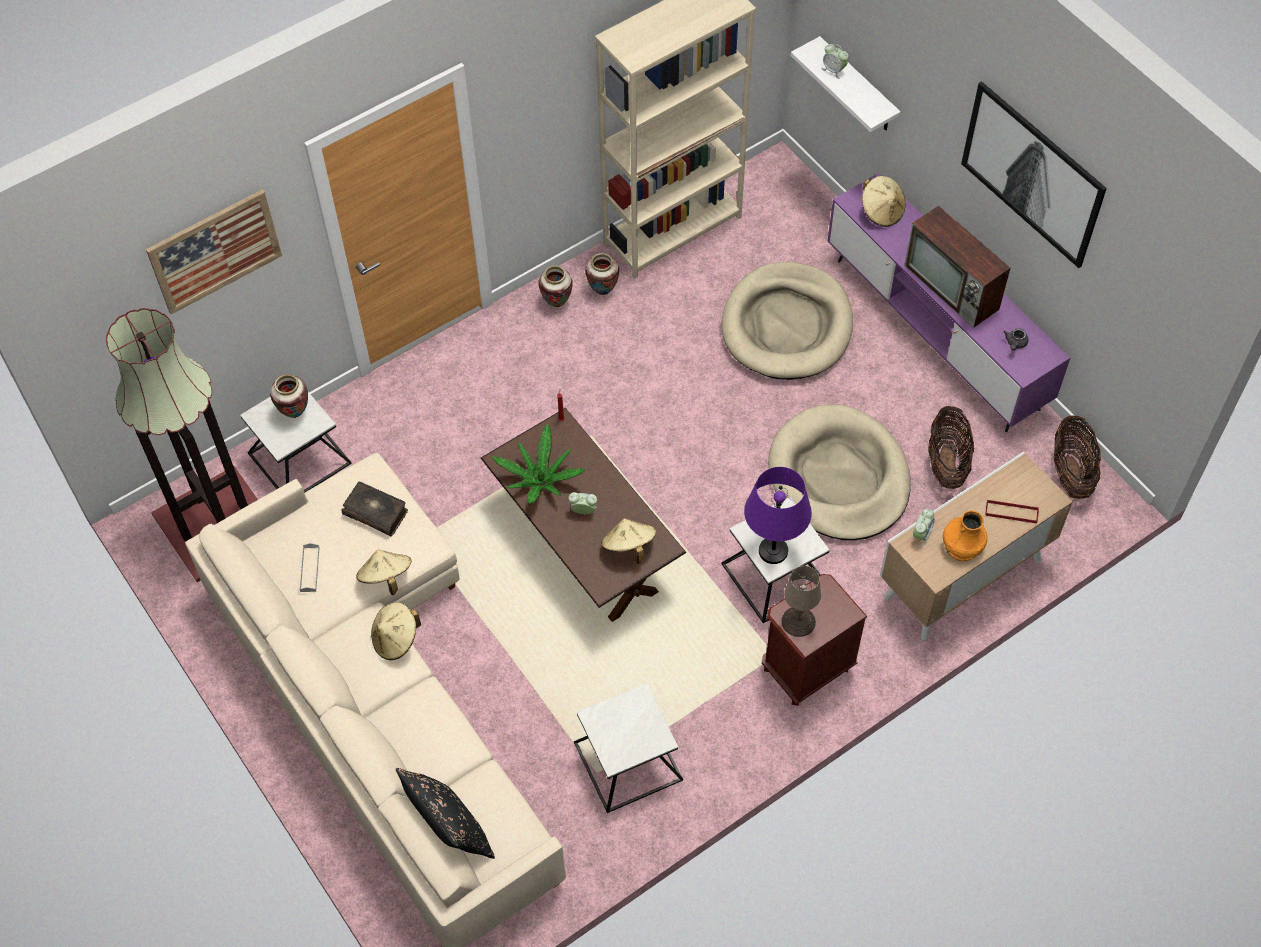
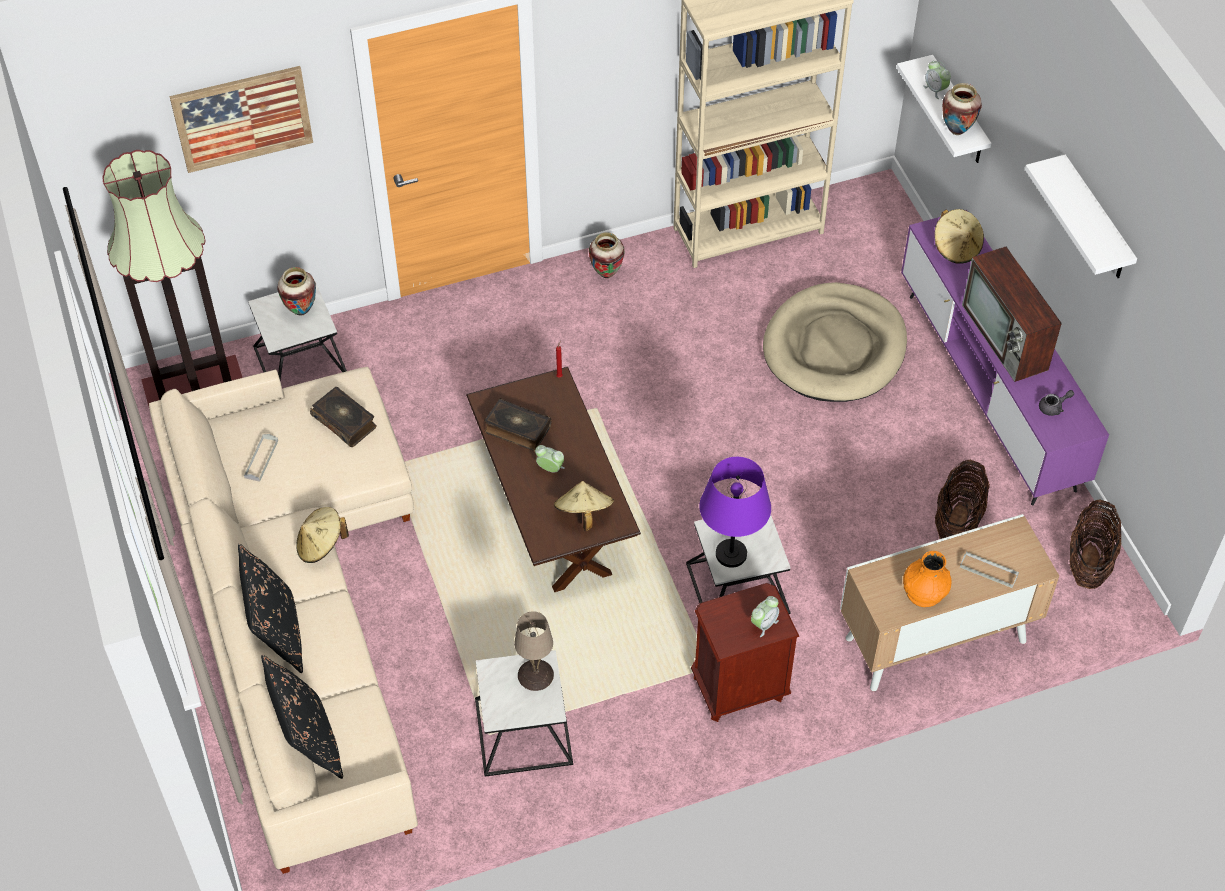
camera: 15 degrees right, 5 degrees down
(384, 735) = (277, 633): none -> black pillow
(386, 578) = (332, 485): beige hat -> none
(540, 480) = (517, 429): potted plant -> book
(602, 290) = (657, 272): vase -> vase (956, 131)
(798, 622) = (724, 623): beige table lamp -> beige table lamp (535, 675)
(839, 477) = (838, 508): beige dog bed -> none
(921, 534) = (885, 570): alarm clock -> alarm clock (764, 624)
(1011, 512) = (988, 571): red tray -> grey tray
(1015, 343) = (1053, 407): grey teapot -> grey teapot turned 150 degrees counterclockwise
(1033, 173) = (1096, 221): picture -> white shelf

